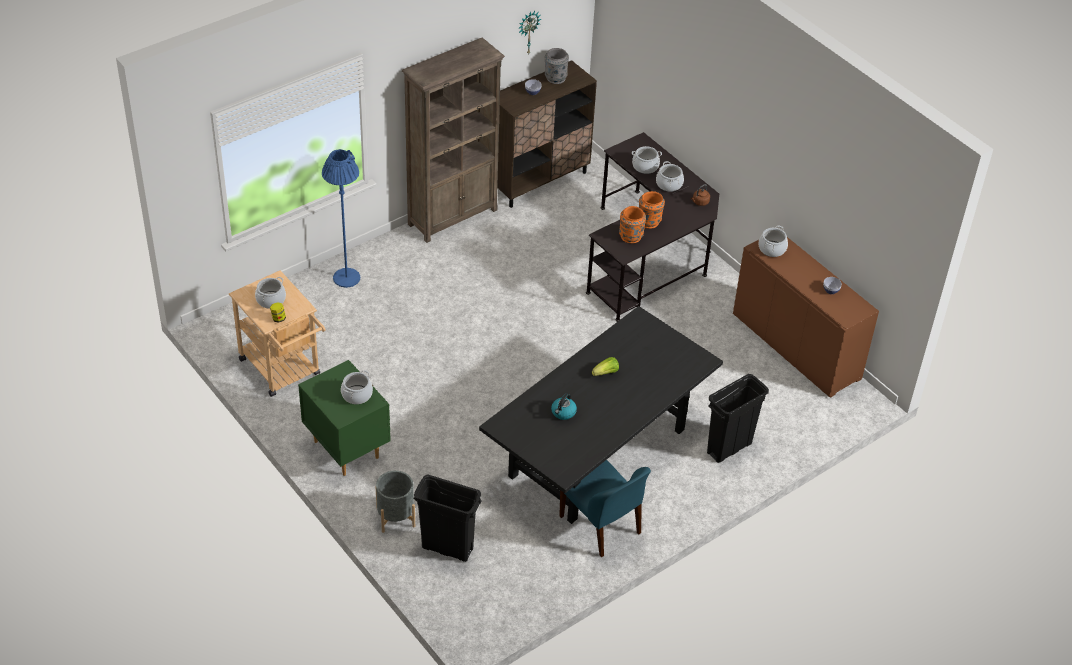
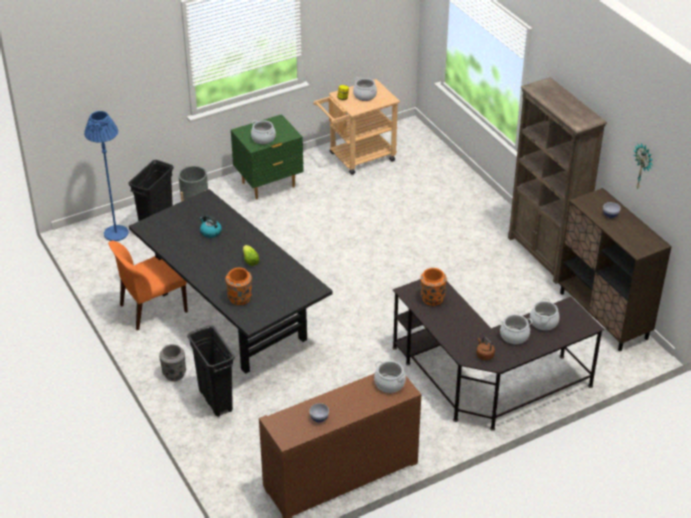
camera: 100 degrees right, 5 degrees down
(346, 278) = (462, 192): blue floor lamp -> blue floor lamp (116, 233)
(555, 78) = (636, 232): grey vase -> grey vase (174, 373)
(601, 526) = (152, 309): blue chair -> orange chair
(649, 222) = (454, 314): orange vase -> orange vase (240, 299)

